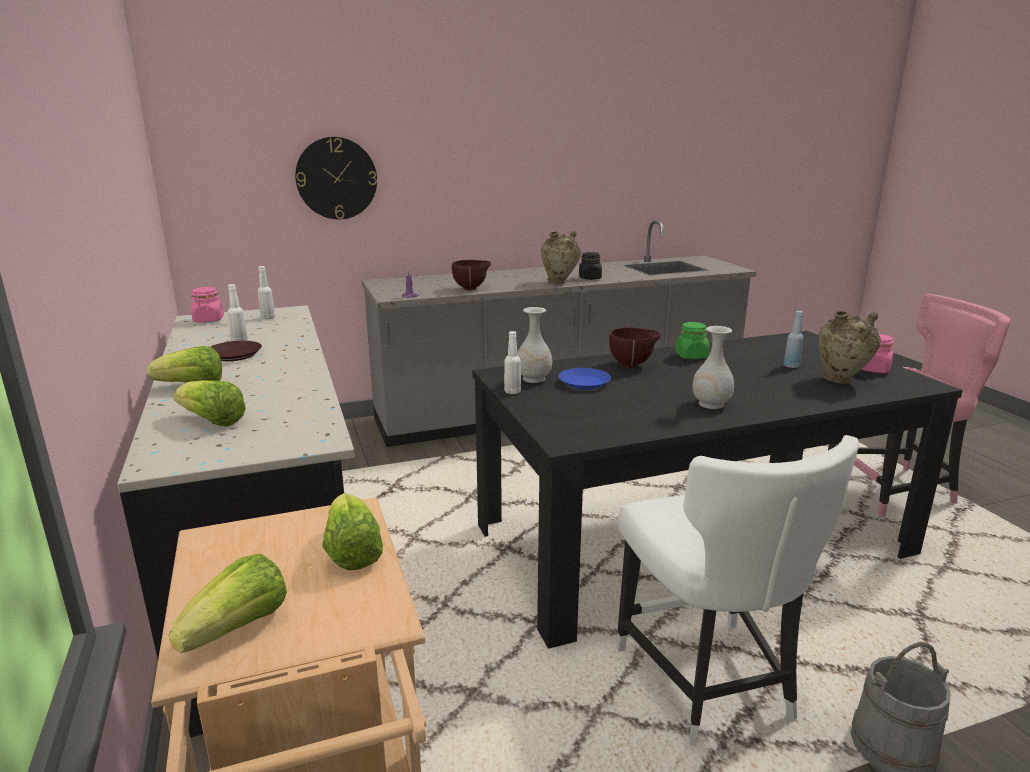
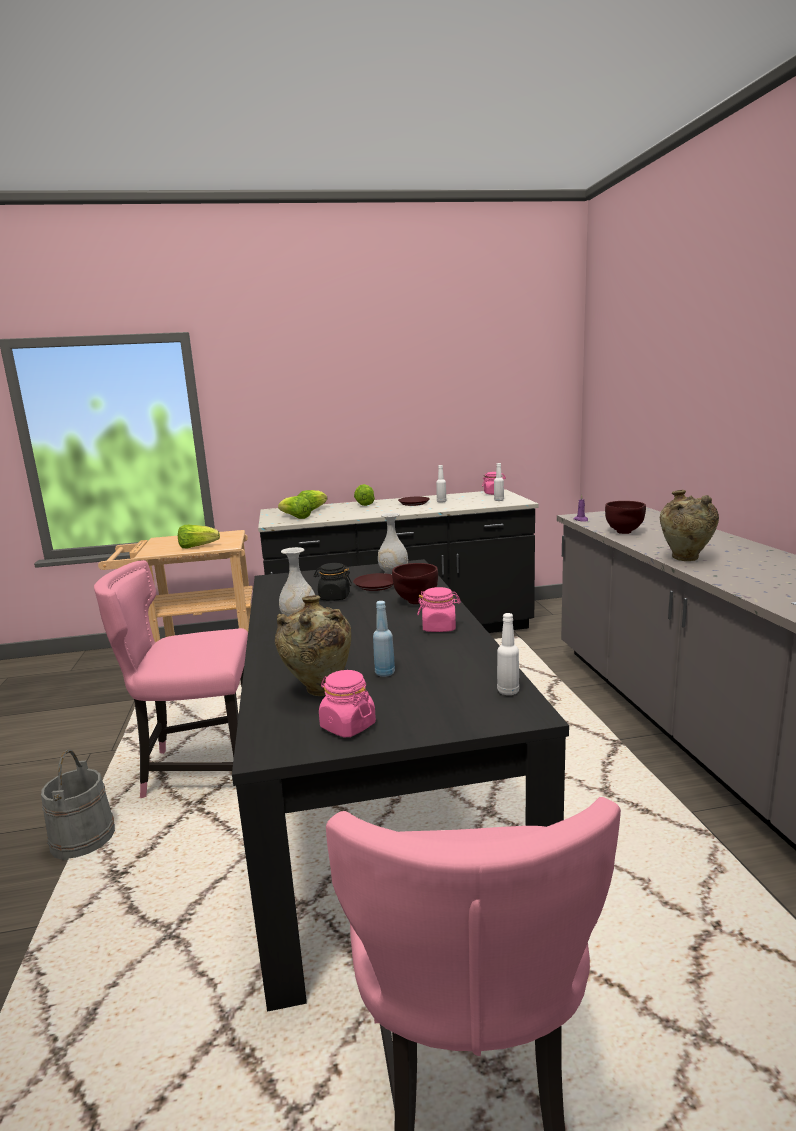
camera: 100 degrees right, 5 degrees down
(239, 628) = (169, 540): lettuce -> lettuce (295, 518)
(336, 178) = (651, 407): wall clock -> none
(512, 392) = (368, 568): white bottle -> white bottle (508, 691)
(584, 383) = (376, 585): blue plate -> brown plate
(590, 278) = (728, 572): black jar -> black jar (334, 597)
(691, 356) = (439, 627): green jar -> pink jar
(708, 683) = (199, 769): white chair -> pink chair

